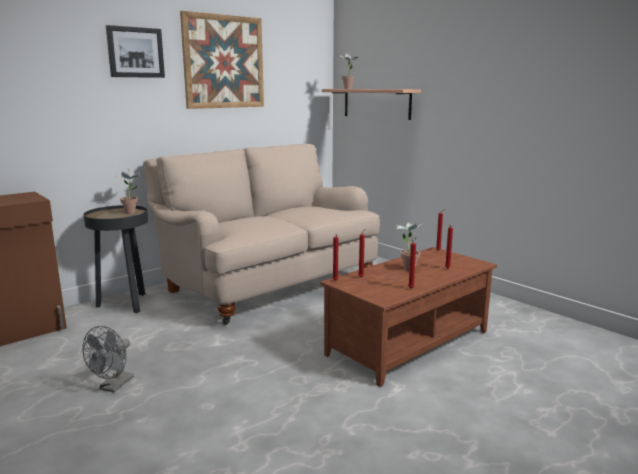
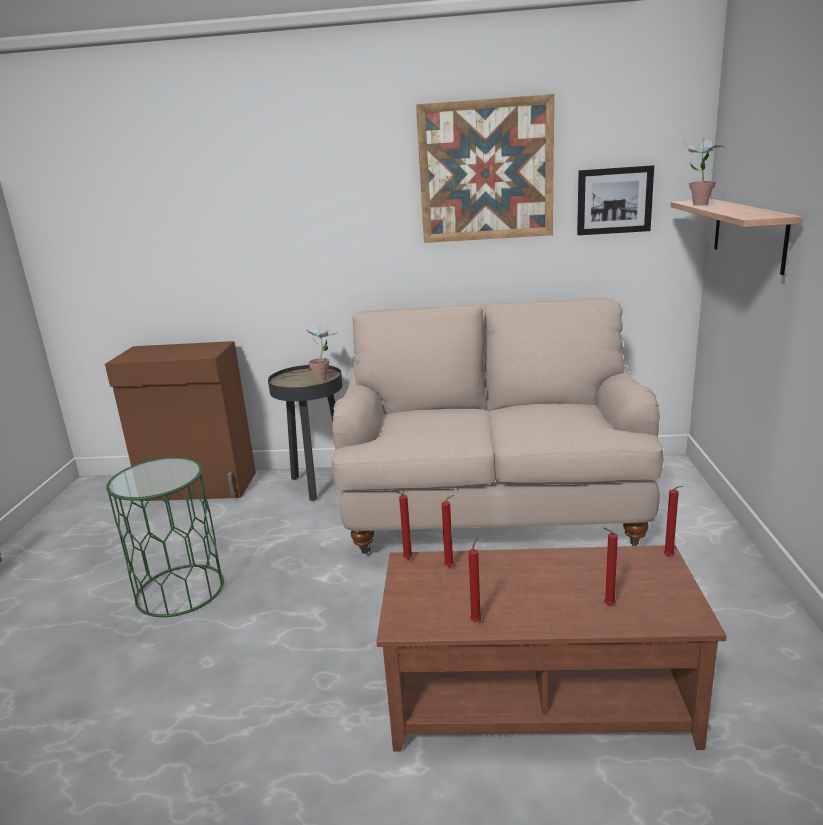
camera: 45 degrees right, 5 degrees up
(113, 386) = (180, 590): grey fan -> green side table
(135, 52) = (352, 171): picture -> picture (614, 200)
(407, 267) = (547, 575): potted plant -> none

